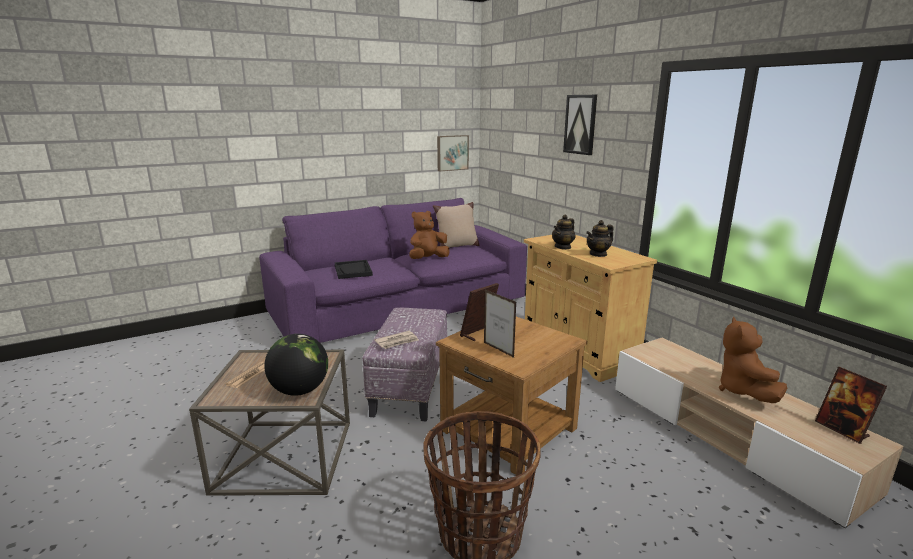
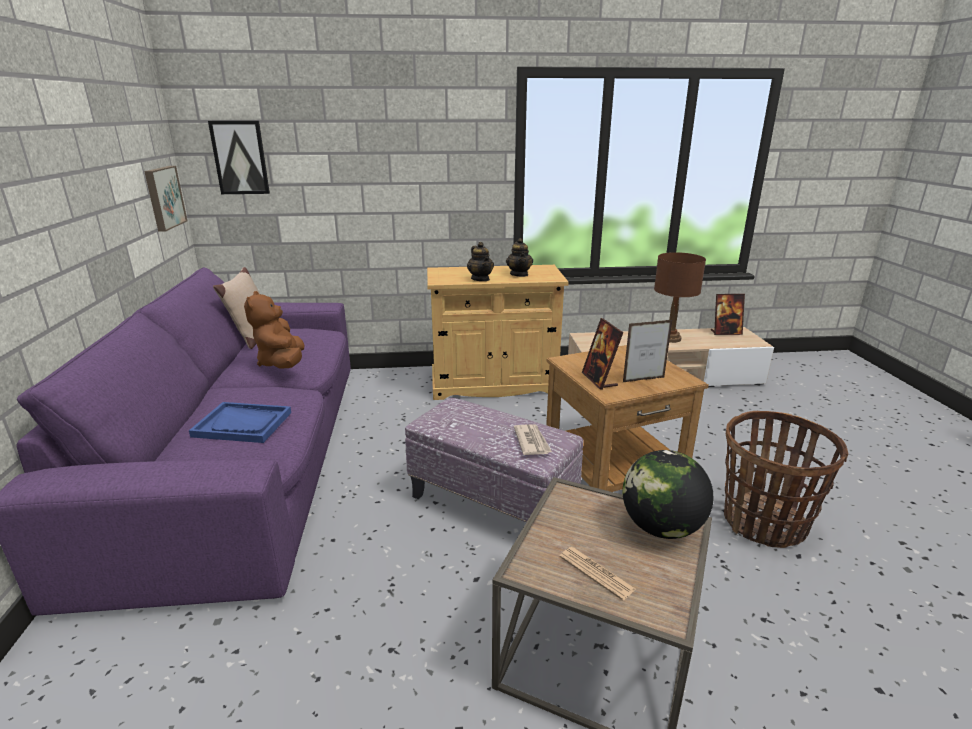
camera: 65 degrees left, 5 degrees up
(353, 271) = (243, 424): black tray -> blue tray
(580, 124) = (407, 137): picture -> picture (240, 158)
(743, 391) = (670, 338): brown plush toy -> brown table lamp

